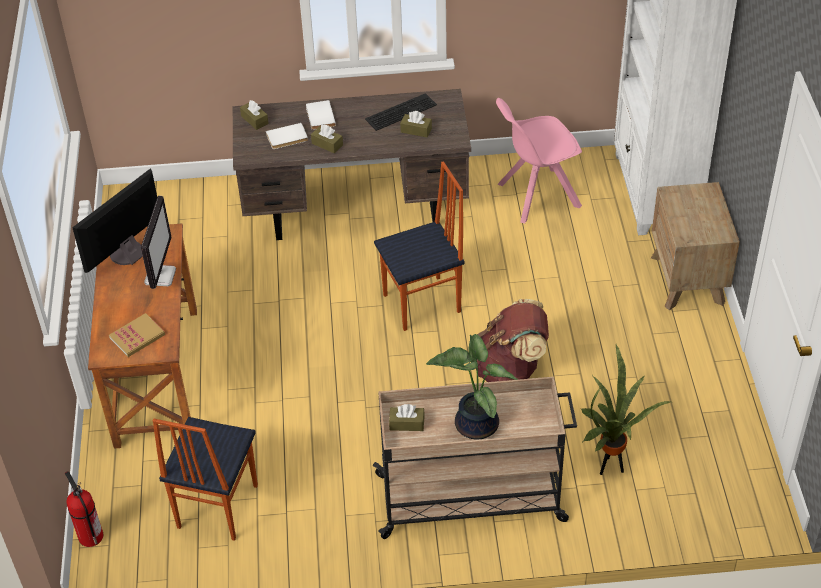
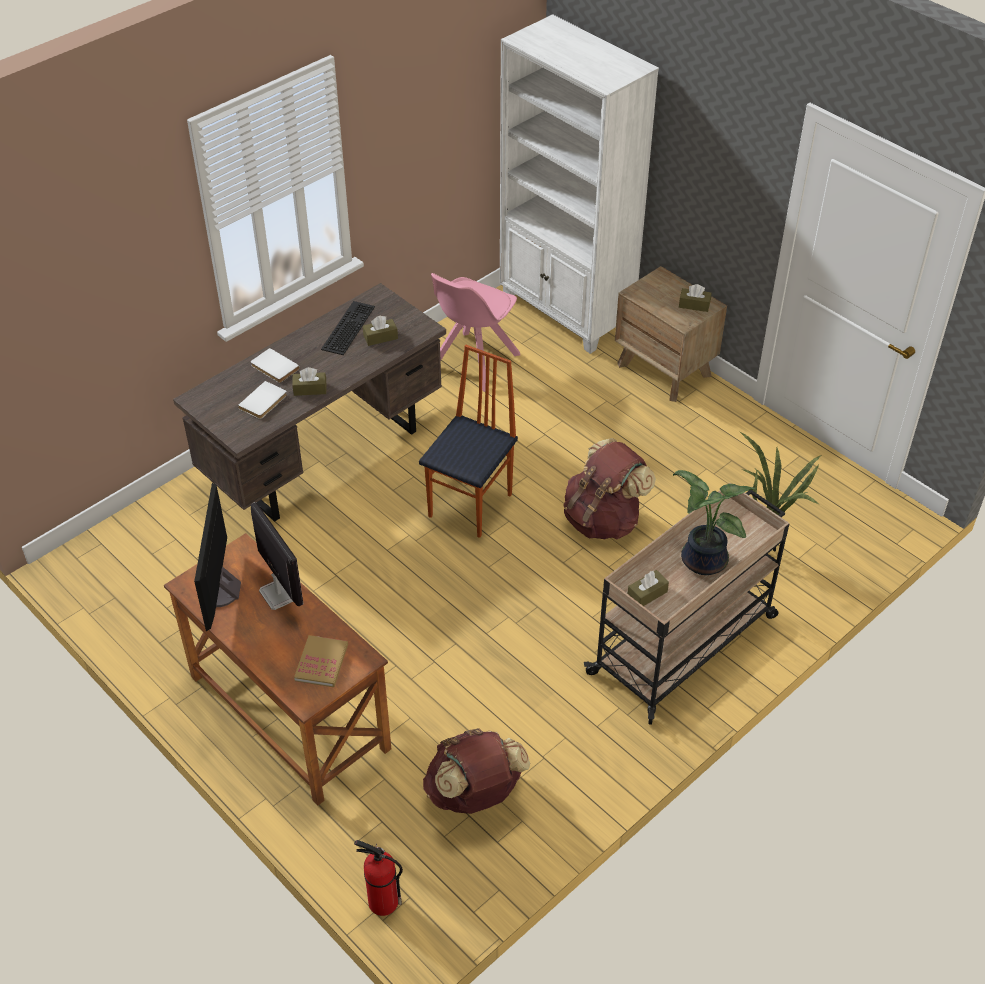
camera: 40 degrees left, 0 degrees up
(216, 507) = (474, 794): chair -> brown backpack
(254, 120) = (211, 401): brown tissue box -> brown tissue box (694, 305)

